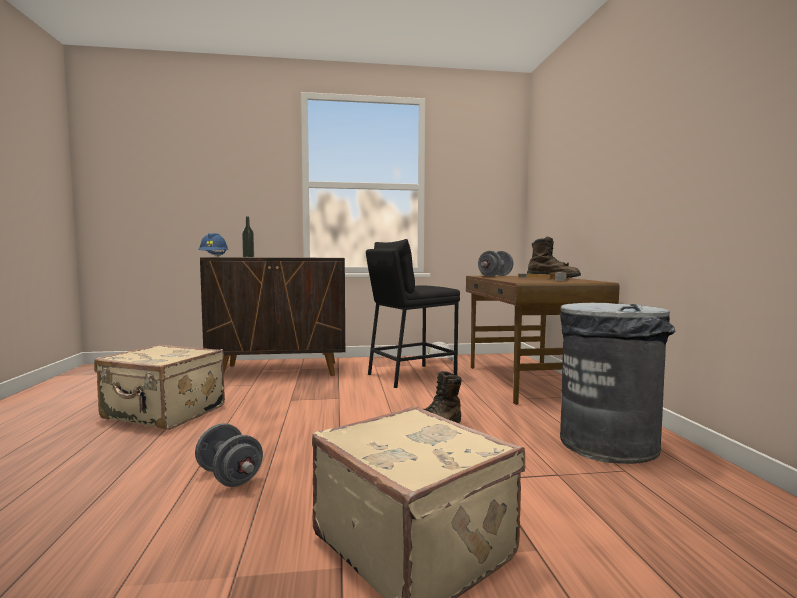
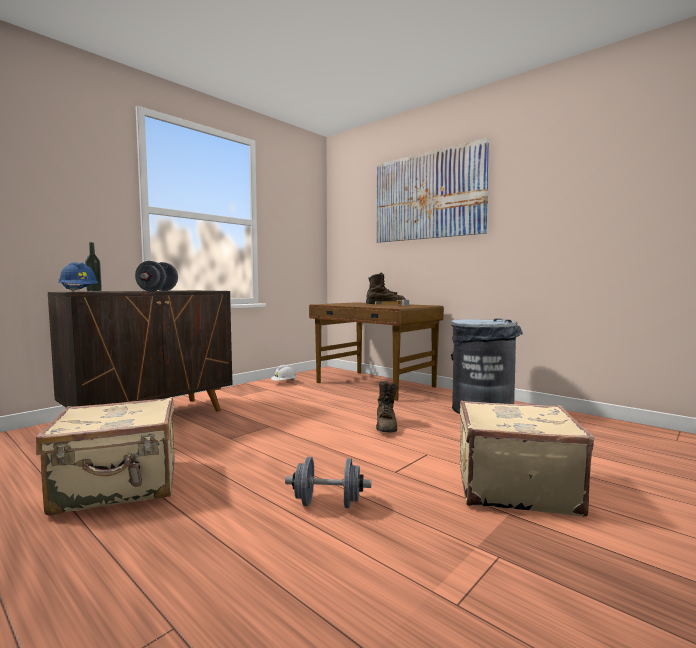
camera: 40 degrees left, 0 degrees up
(410, 376) = (287, 397): black stool -> none
(495, 276) = (336, 304): grey dumbbell -> grey dumbbell (157, 291)
(612, 124) = (428, 196): none -> picture

